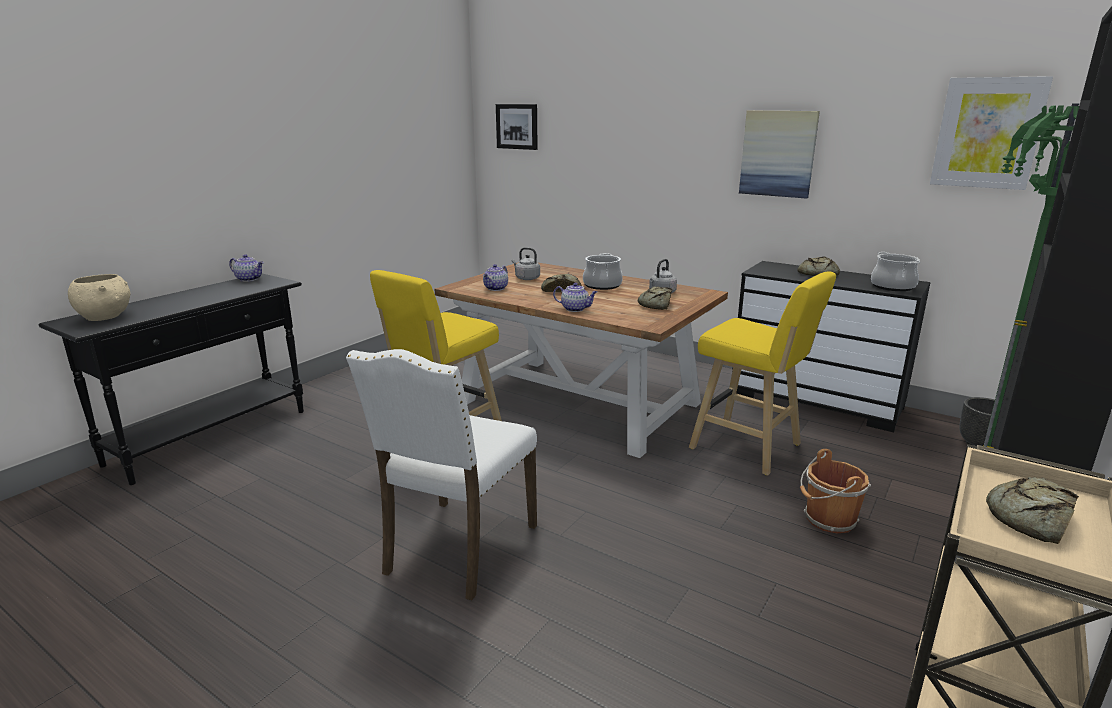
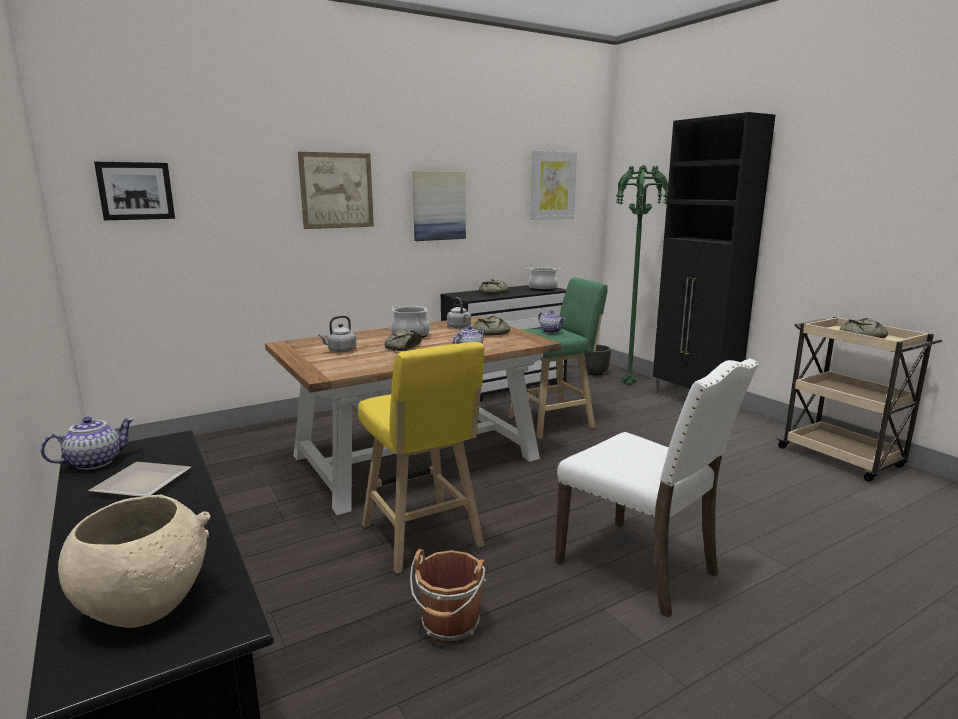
camera: 65 degrees left, 5 degrees down
(222, 291) = (139, 485): none -> plate
(496, 288) = (358, 363): teapot -> teapot (551, 331)
(662, 131) = (336, 190): none -> picture
(749, 448) = (554, 422): yellow stool -> green stool
(828, 520) = (655, 429): brown bucket -> brown bucket (450, 625)

